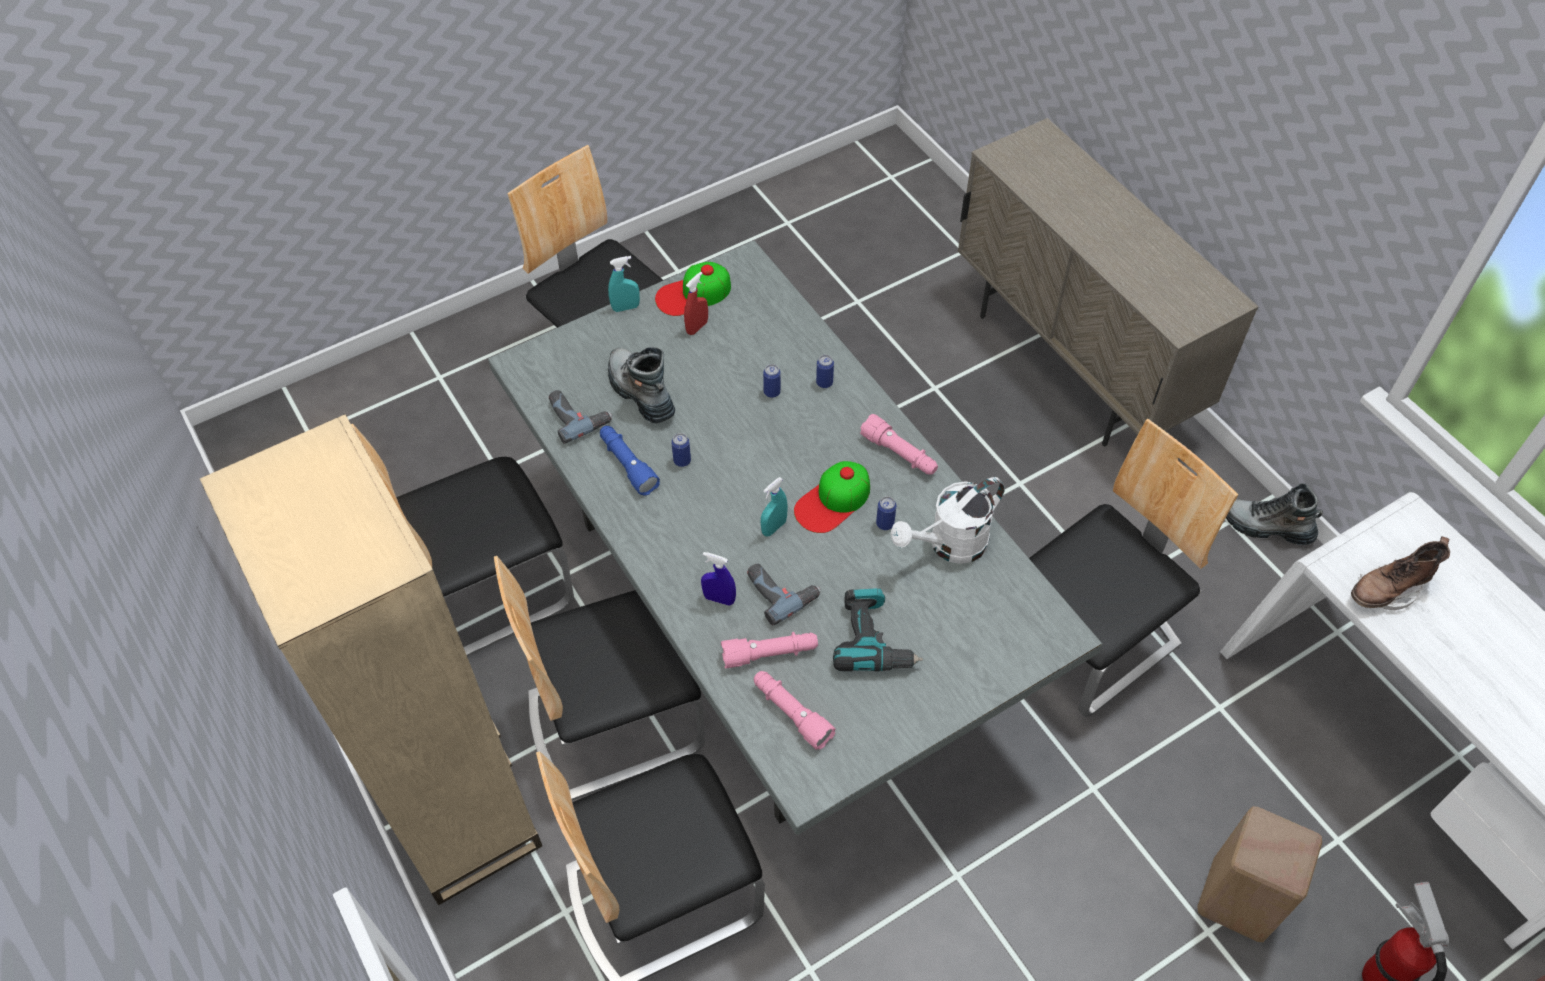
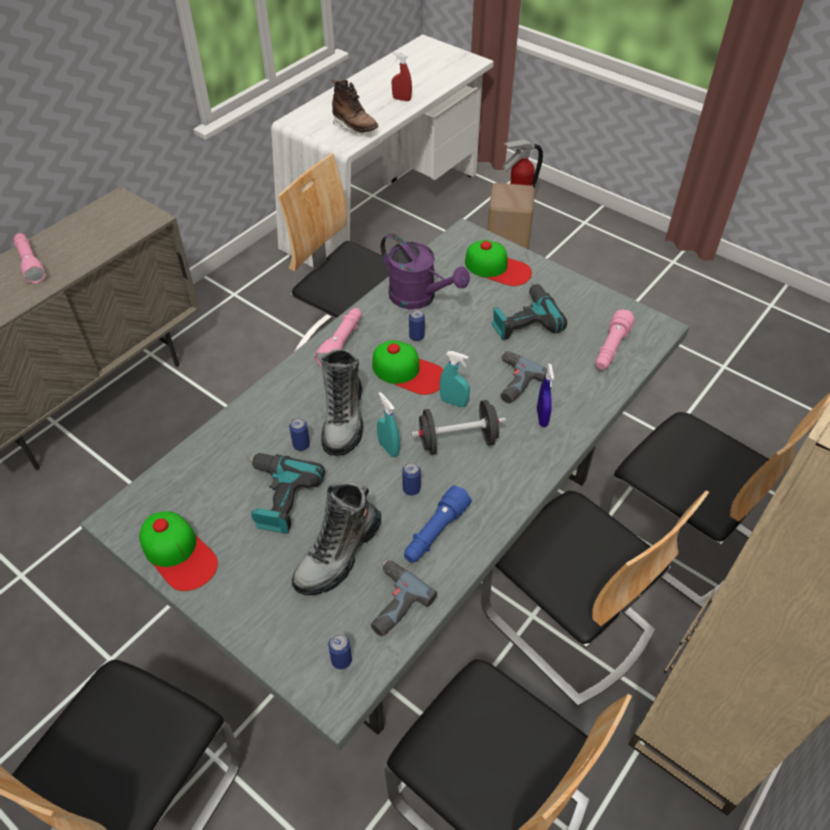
camera: 110 degrees left, 5 degrees down
(626, 307) = (215, 615): turquoise spray bottle -> turquoise spray bottle (388, 448)
(697, 327) = (230, 533): red spray bottle -> red spray bottle (401, 99)
(719, 364) = (278, 497): none -> power drill
(721, 514) = (457, 441): none -> black dumbbell
(770, 654) = (571, 373): pink flashlight -> pink flashlight (30, 263)
(824, 382) = (277, 410): can -> can (341, 660)
(949, 545) = (419, 298): white watering can -> purple watering can
(980, 647) = (498, 268): none -> cap
(1267, 527) = (233, 277): boot -> boot (343, 419)

